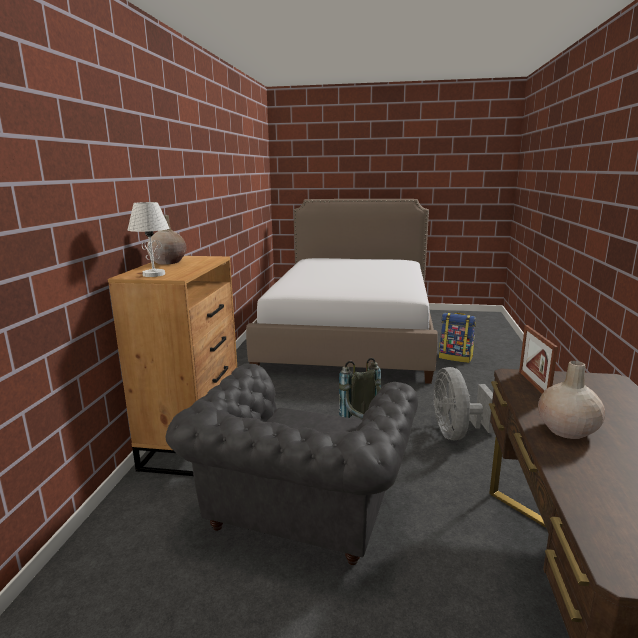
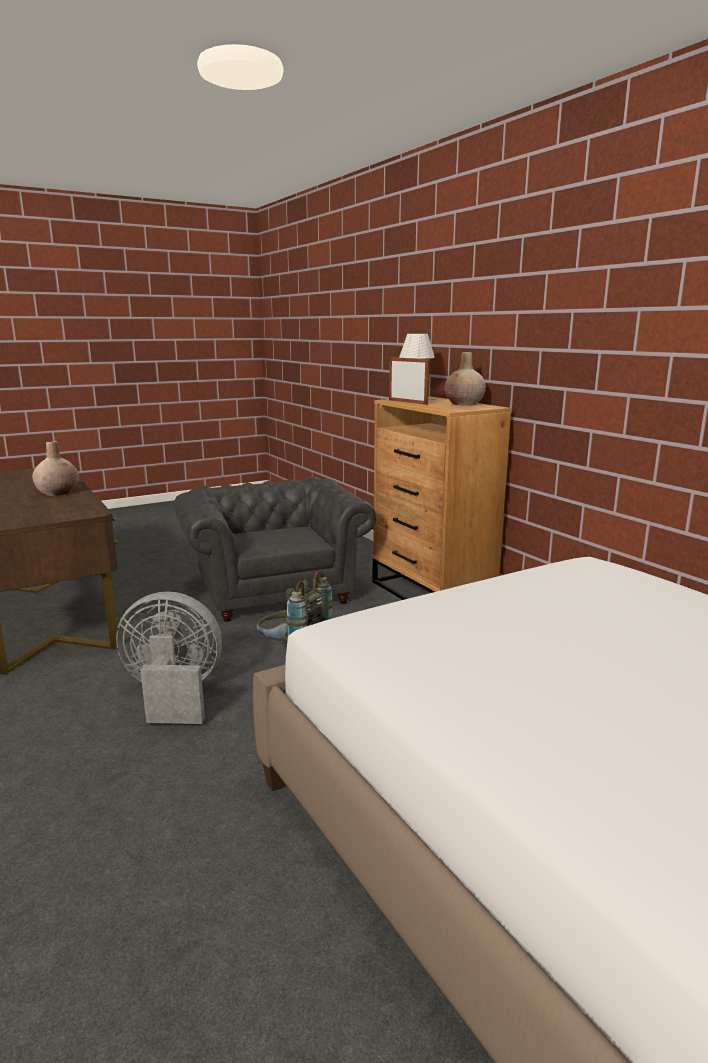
camera: 140 degrees right, 0 degrees up
(456, 357) = (267, 947): backpack -> none
(456, 433) = (173, 695): grey fan -> grey fan turned 45 degrees counterclockwise
(533, 384) = (74, 510): picture frame -> picture frame (407, 402)

